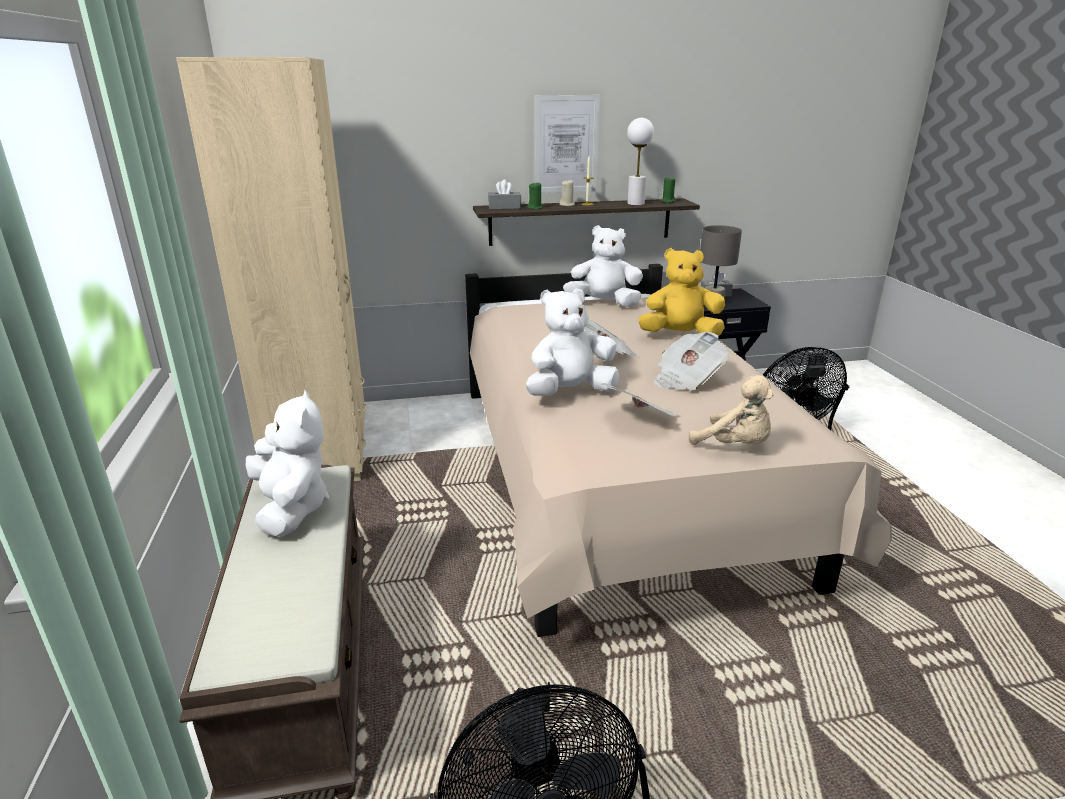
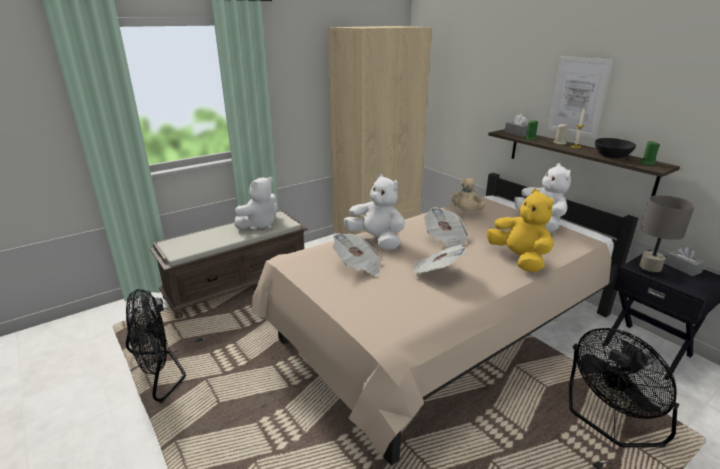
camera: 65 degrees right, 0 degrees up
(636, 203) = (612, 156): white table lamp -> black bowl
(735, 445) = (349, 301): beige plush toy -> beige plush toy (466, 212)

